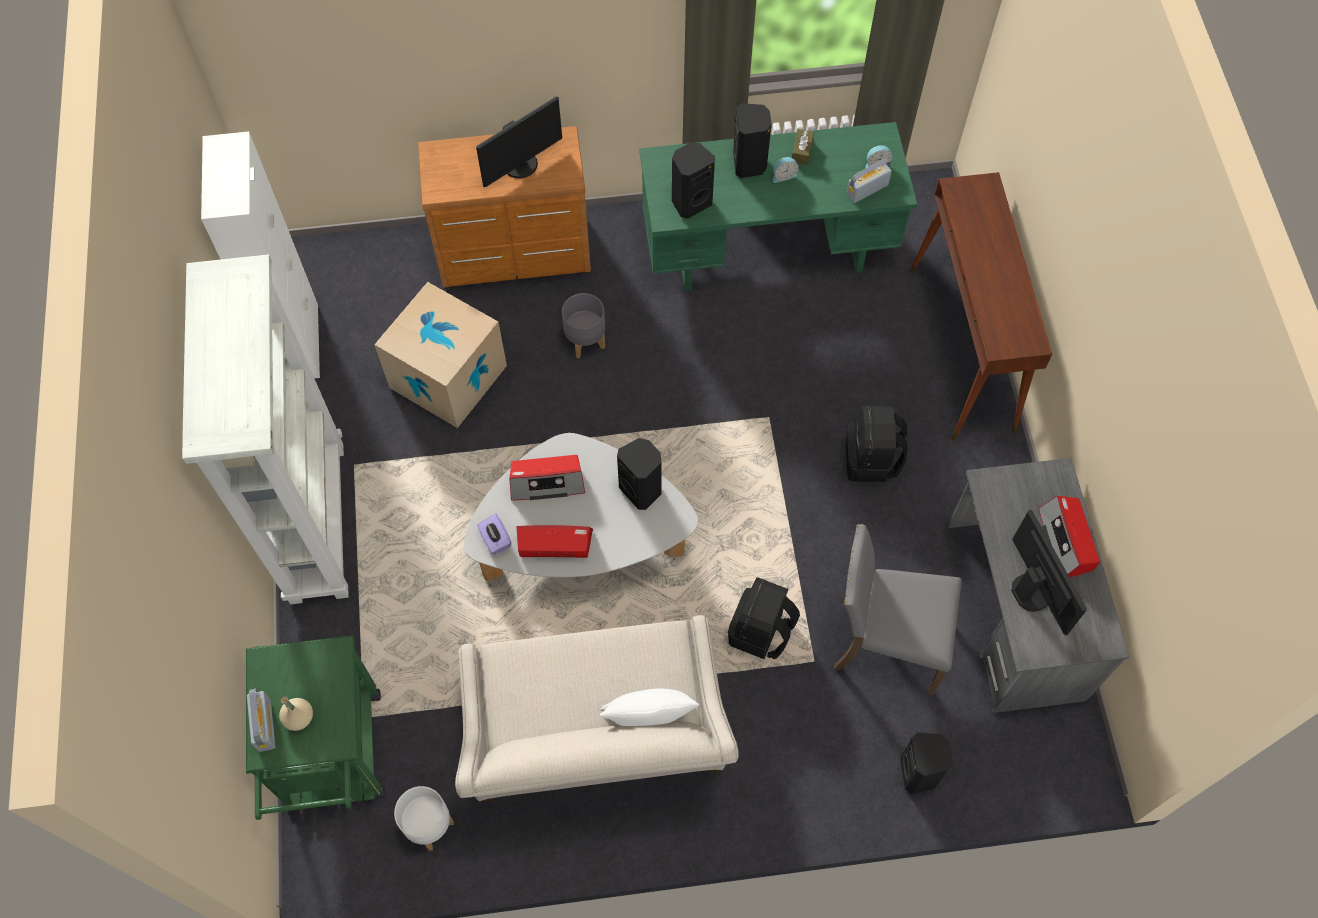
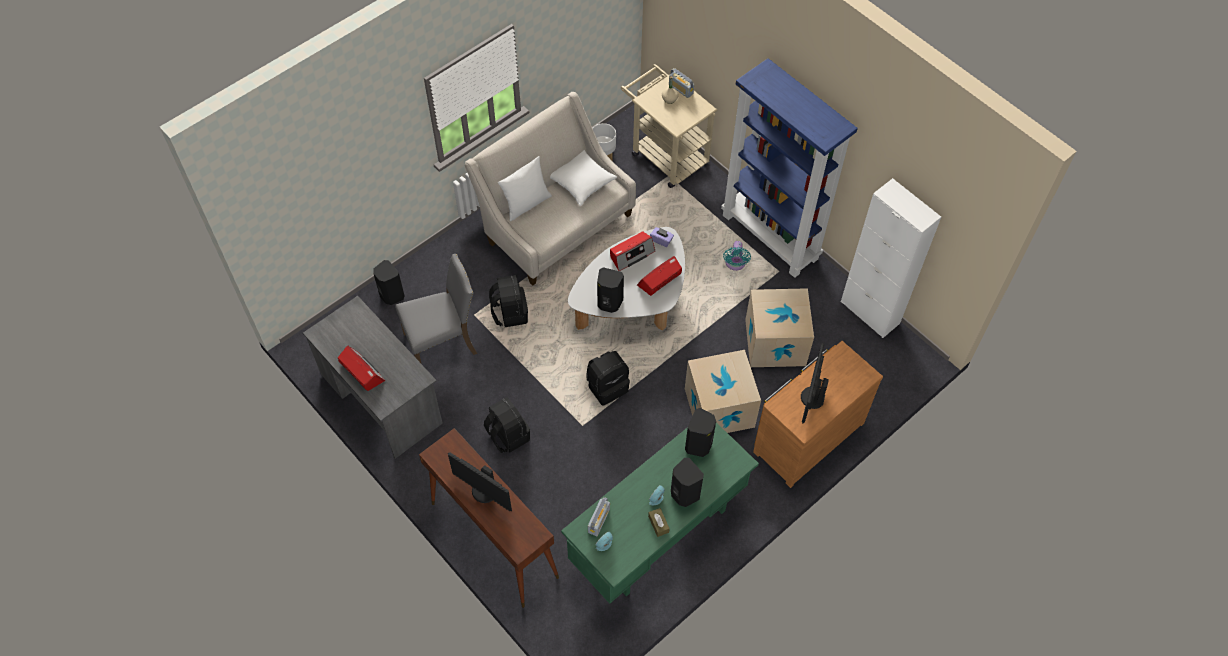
camera: 145 degrees right, 5 degrees down
(315, 520) = (771, 237): white bookcase -> blue bookcase
(335, 762) = (665, 154): green cart -> beige cart
(400, 511) = (735, 264): none -> turquoise fan
(536, 705) = (581, 182): none -> white pillow
(586, 341) = (719, 408): grey planter -> cardboard box
(701, 447) = (607, 386): none -> black backpack
(1033, 591) = (367, 337): monitor -> monitor (484, 492)

